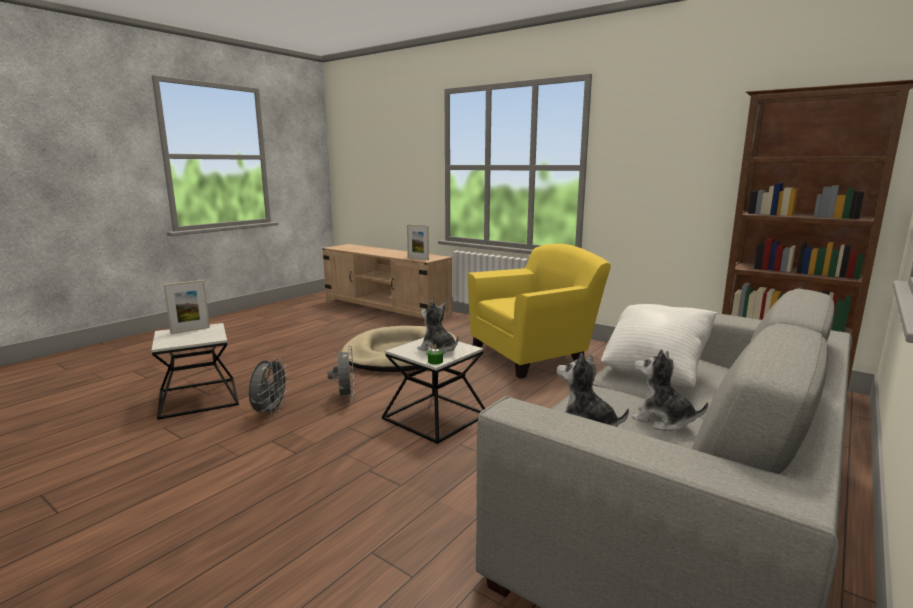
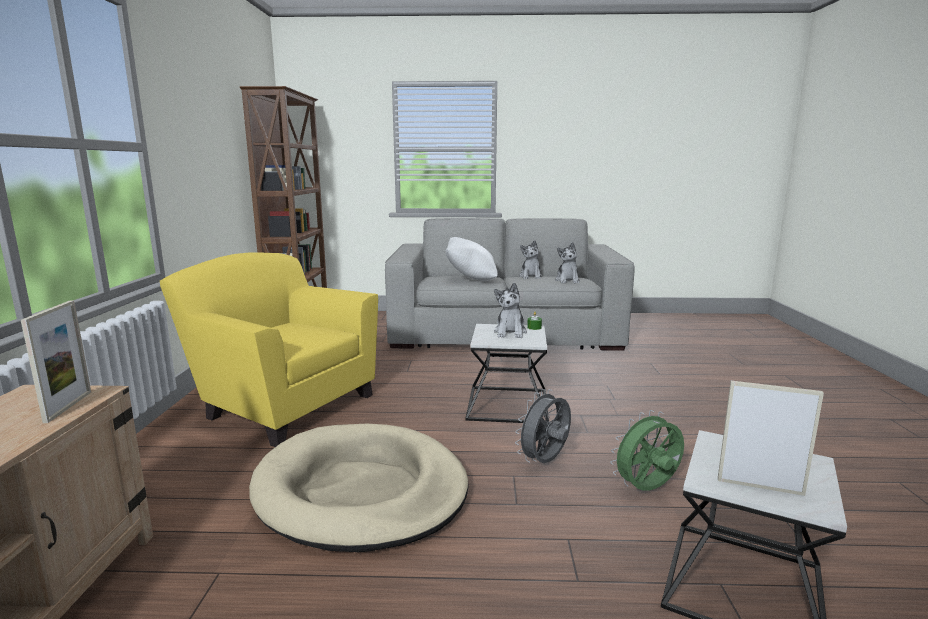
camera: 125 degrees left, 0 degrees up
(270, 412) = (647, 489): grey fan -> green fan

